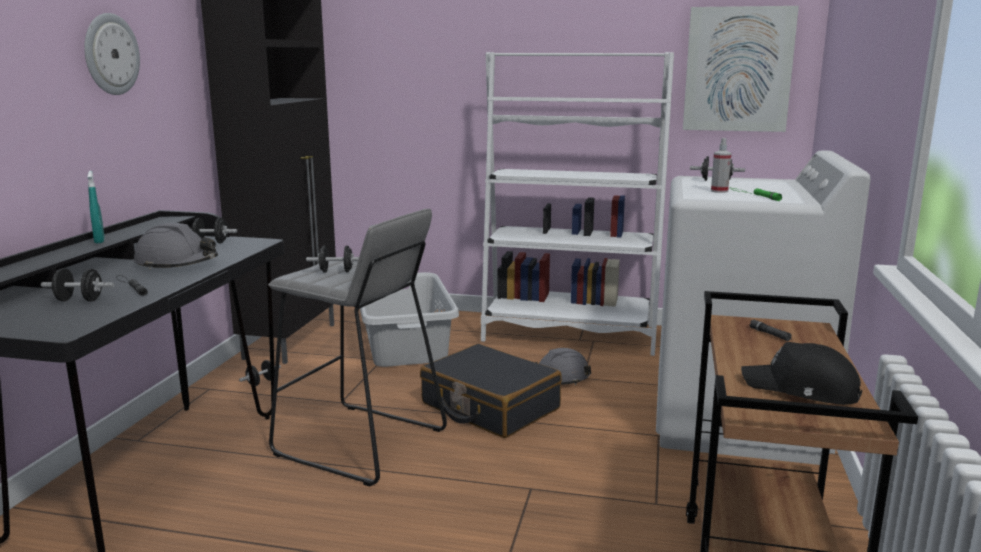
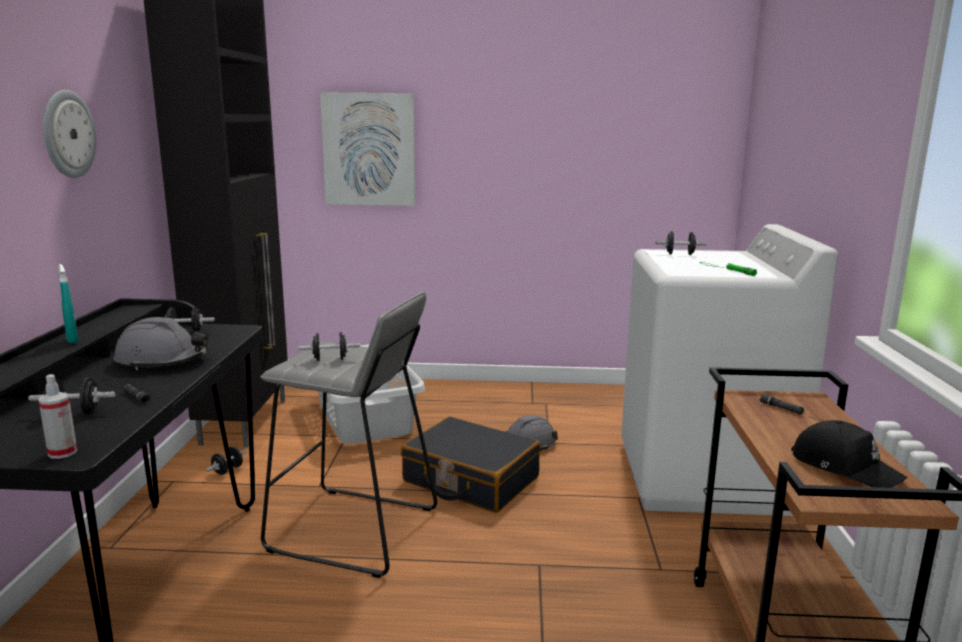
camera: 10 degrees left, 0 degrees up
(569, 334) = (520, 397): white bookcase -> none
(719, 191) = (692, 266): spray bottle -> spray bottle (62, 452)
(738, 69) = (671, 145): picture -> picture (369, 149)
(801, 389) = (844, 467): black cap -> black cap turned 150 degrees counterclockwise

